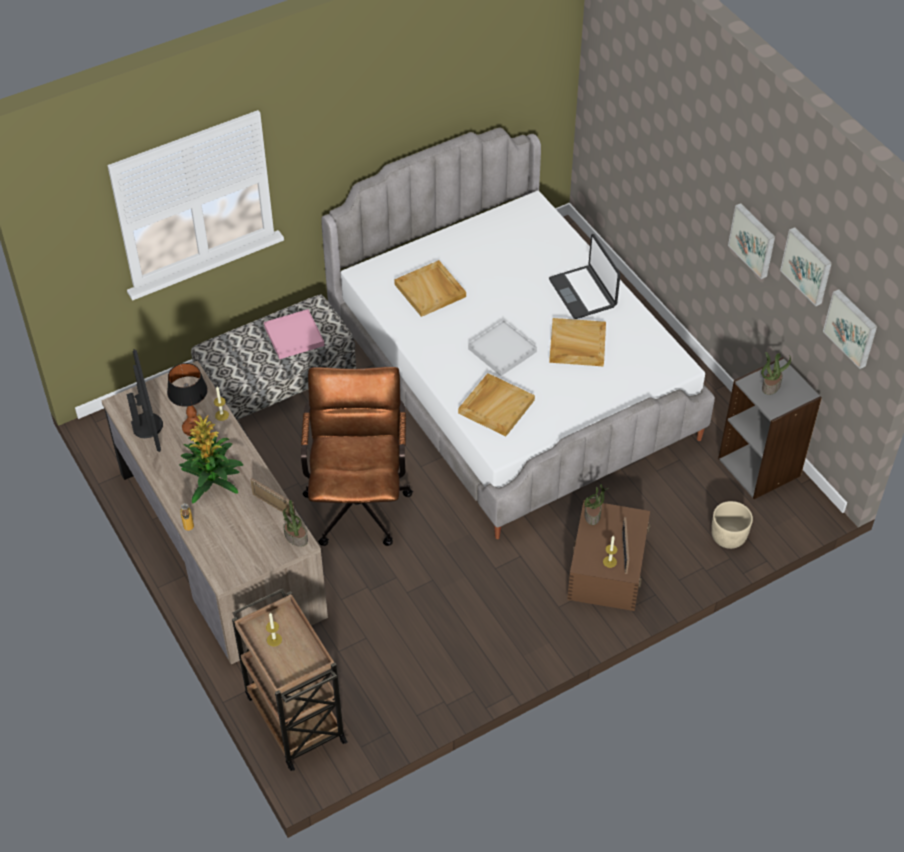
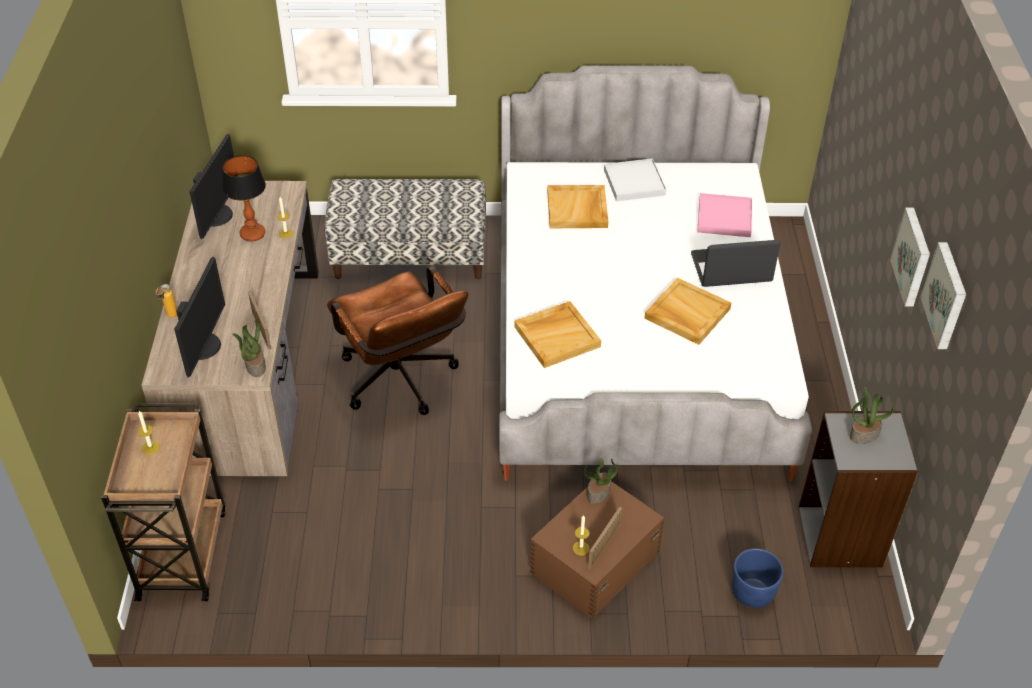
camera: 30 degrees right, 5 degrees down
(213, 479) = (229, 283): potted plant -> none
(240, 541) = (204, 346): none -> monitor
(294, 336) = (428, 205): pink tray -> pink tray (724, 218)
(358, 500) = (402, 384): brown office chair -> brown office chair turned 120 degrees clockwise
(502, 350) = (604, 288): white tray -> white tray (634, 182)
(583, 293) = (731, 269): laptop -> laptop turned 75 degrees clockwise
(728, 536) = (752, 592): beige planter -> blue planter
(852, 327) = (964, 387): picture -> none

